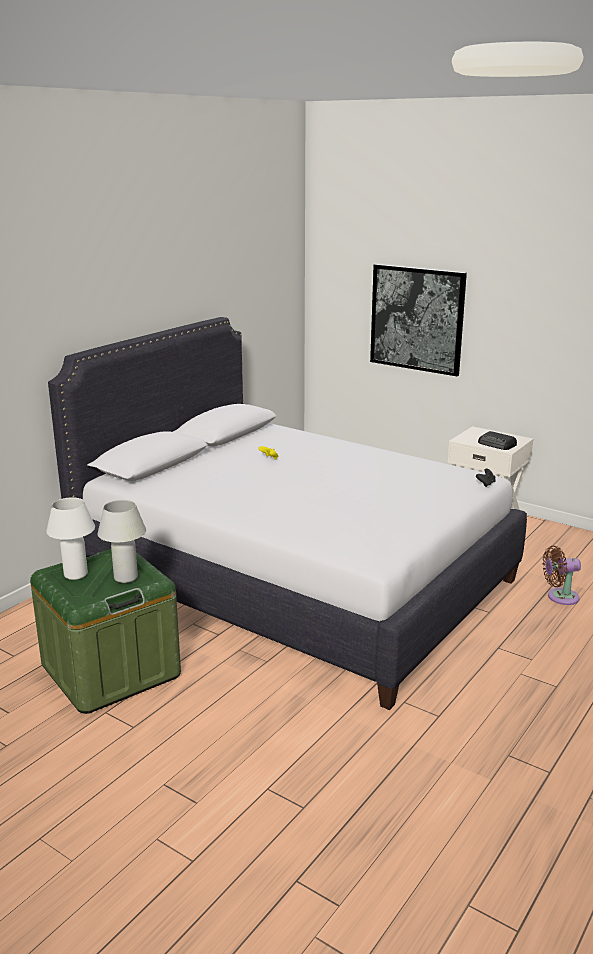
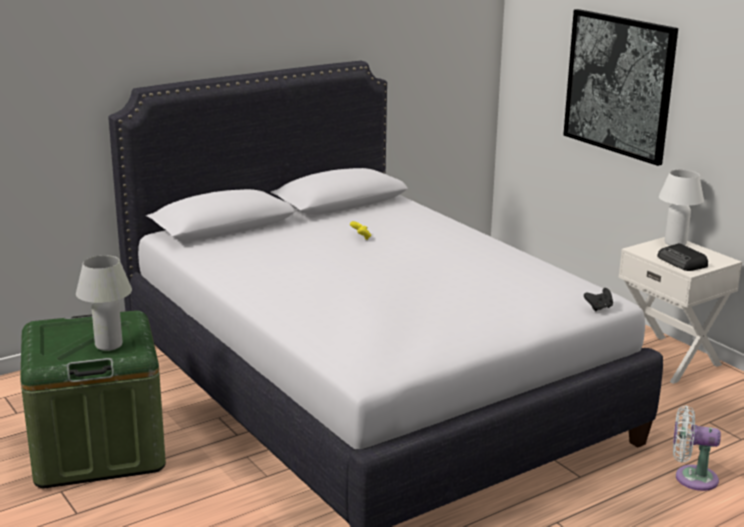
camera: 20 degrees right, 0 degrees up
(76, 574) = (64, 333): white table lamp -> white table lamp (675, 243)
(559, 597) = (691, 478): brown fan -> white fan

